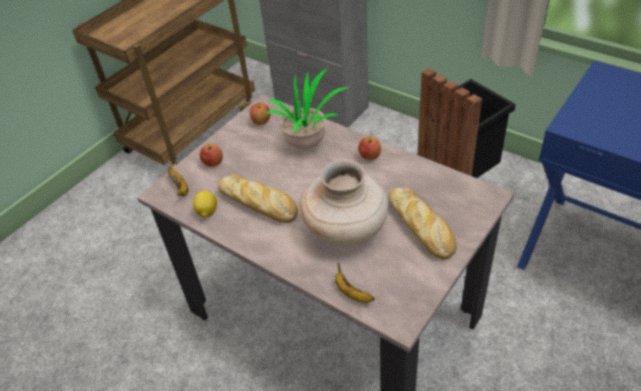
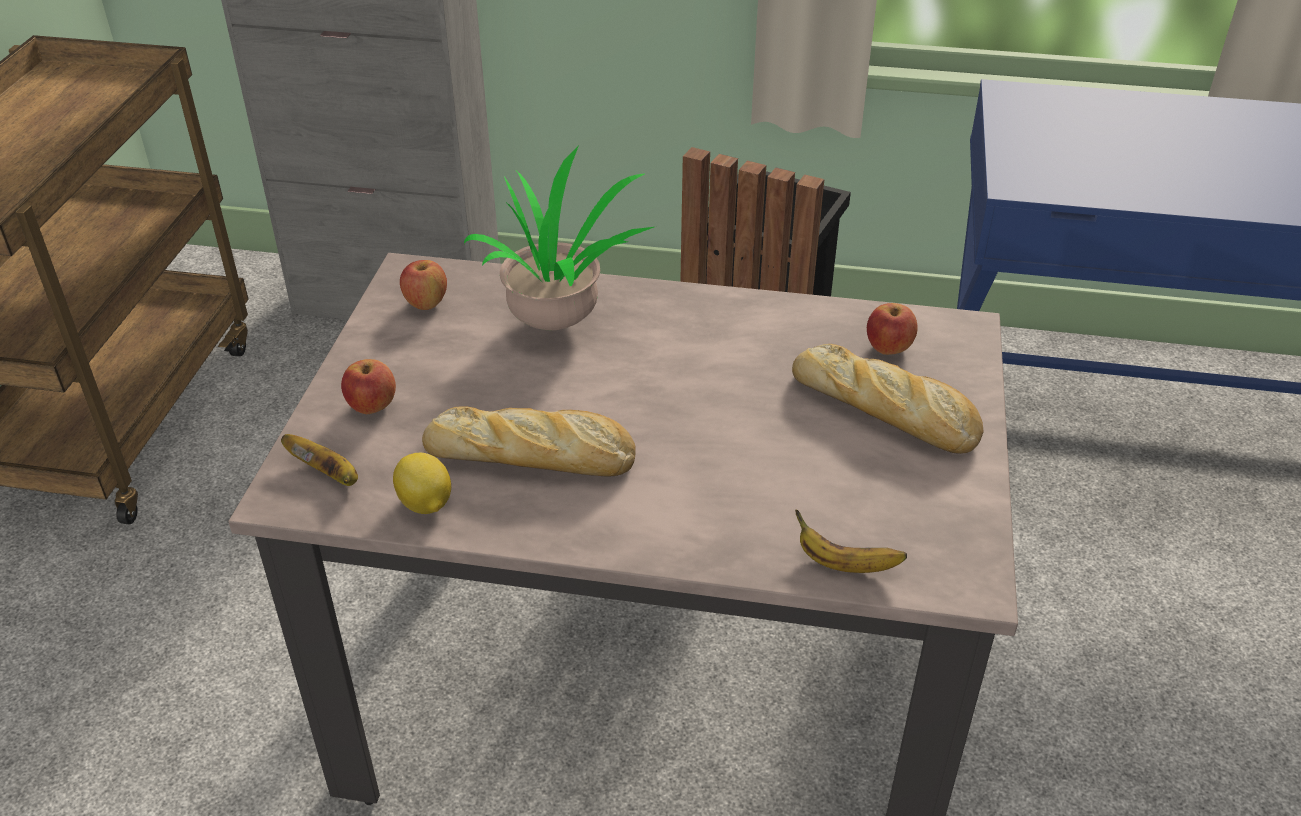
camera: 30 degrees left, 5 degrees down
(346, 230) = (750, 456): beige vase -> none
(369, 157) = (699, 316): apple -> apple (888, 348)

